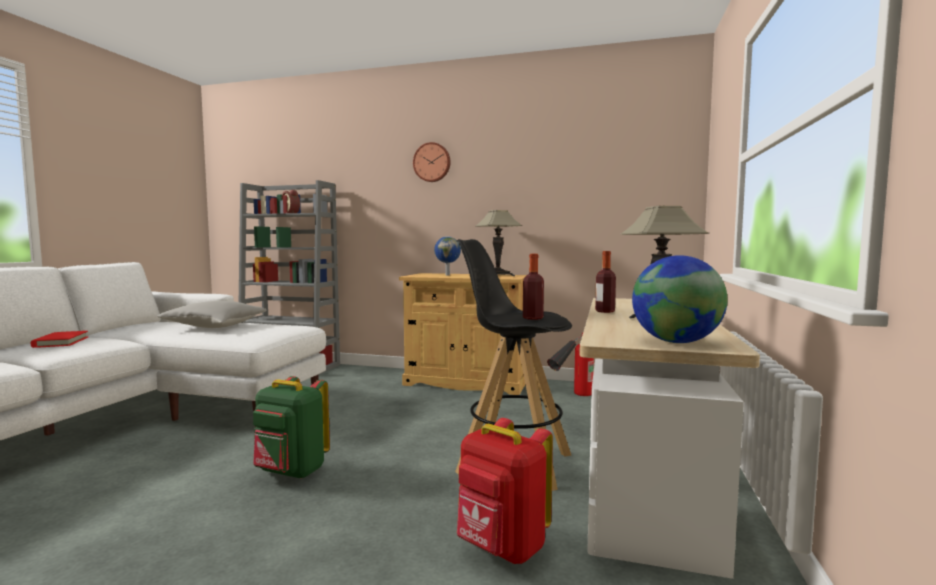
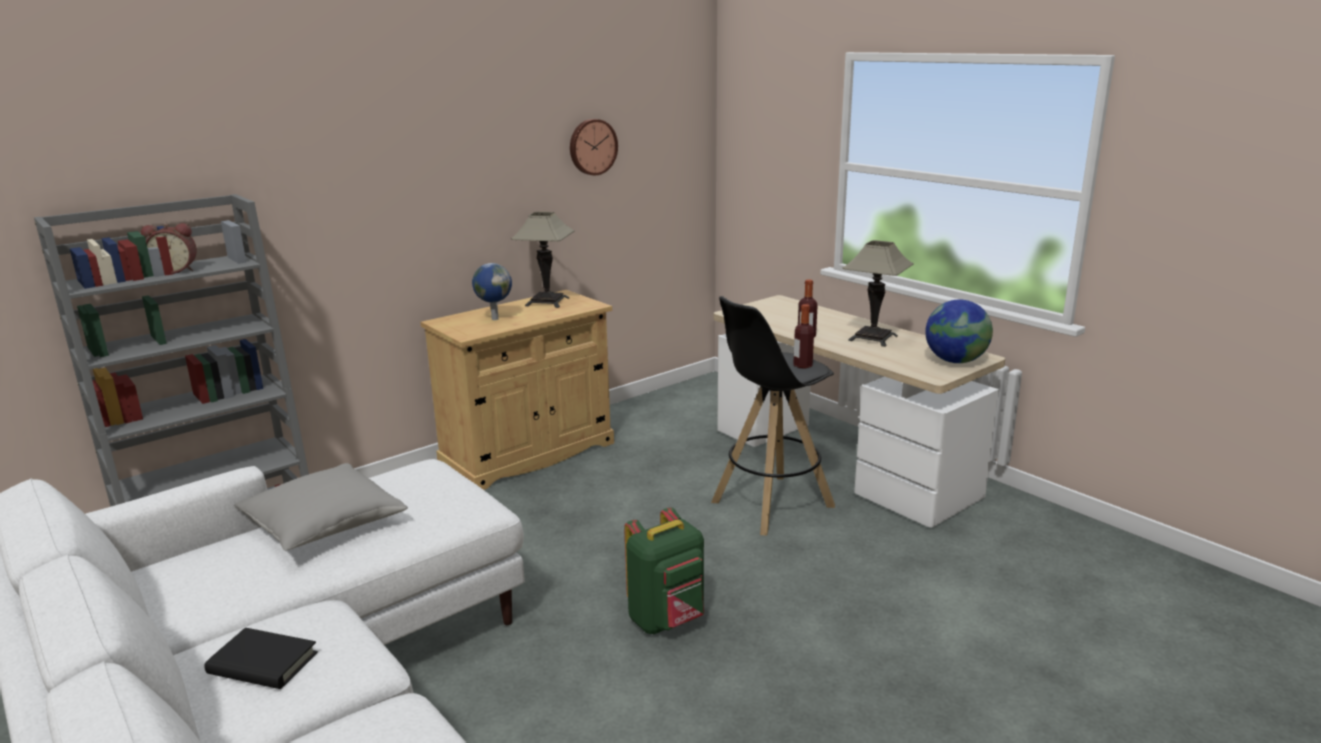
camera: 55 degrees left, 15 degrees up
(61, 342) = (262, 663): red book -> black book
(432, 162) = (413, 142): wall clock -> wall clock (592, 147)
(501, 548) = (896, 555): red backpack -> none
(572, 397) = (656, 422): fire extinguisher -> none

